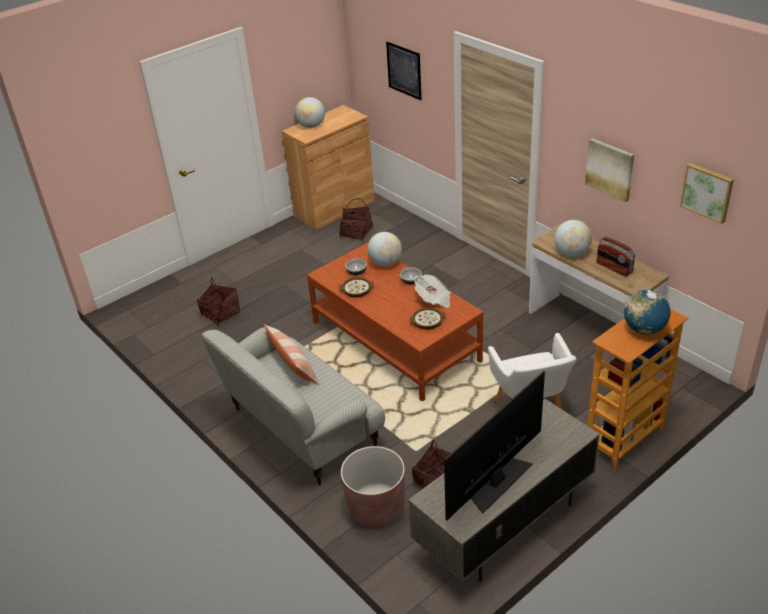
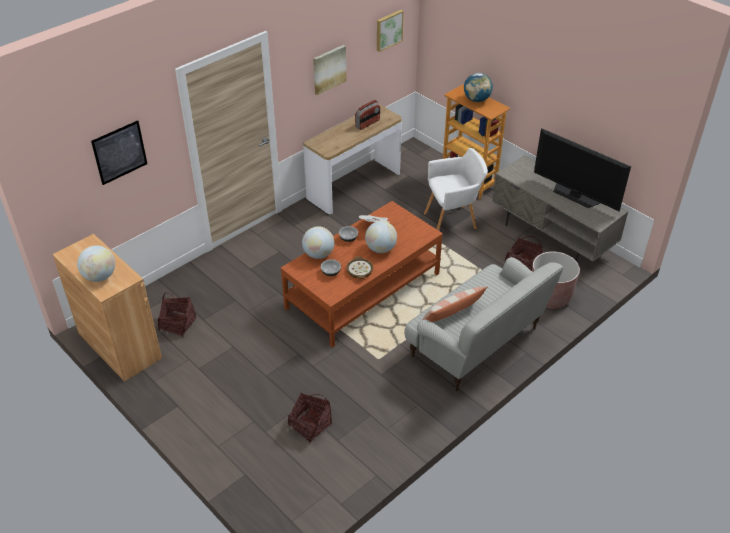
camera: 95 degrees left, 5 degrees up
(428, 322) = (405, 229): bowl -> none
(571, 253) = (346, 140): globe -> globe (381, 249)

